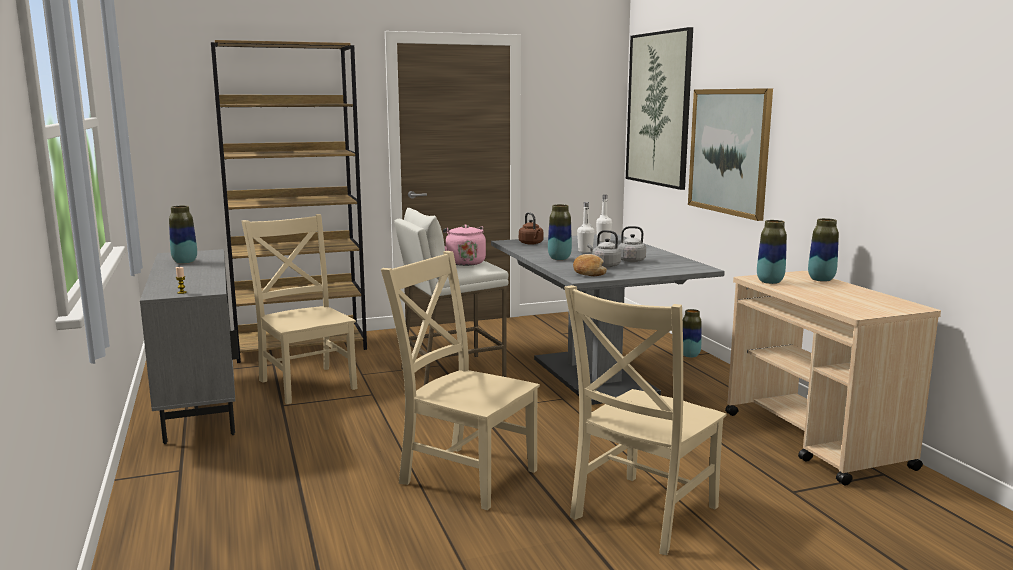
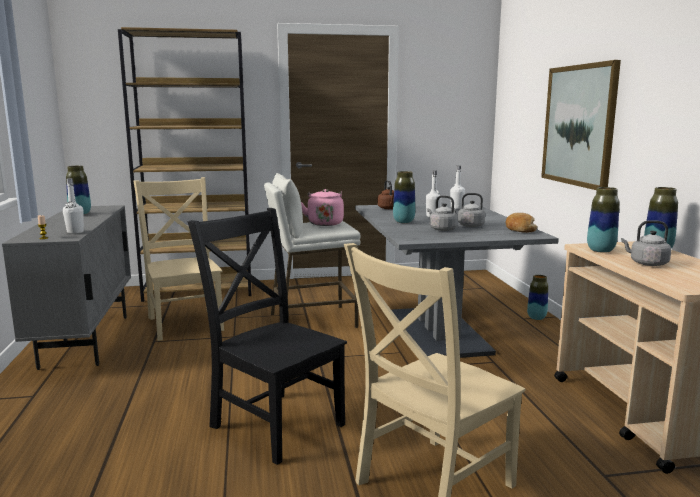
camera: 10 degrees right, 0 degrees up
(209, 284) = (75, 232): none -> white bottle
(464, 474) = (274, 423): beige chair -> black chair
(588, 272) = (421, 235): bread -> bread (519, 229)
(658, 109) = (521, 90): picture -> none
(816, 293) = (646, 263): none -> grey kettle

